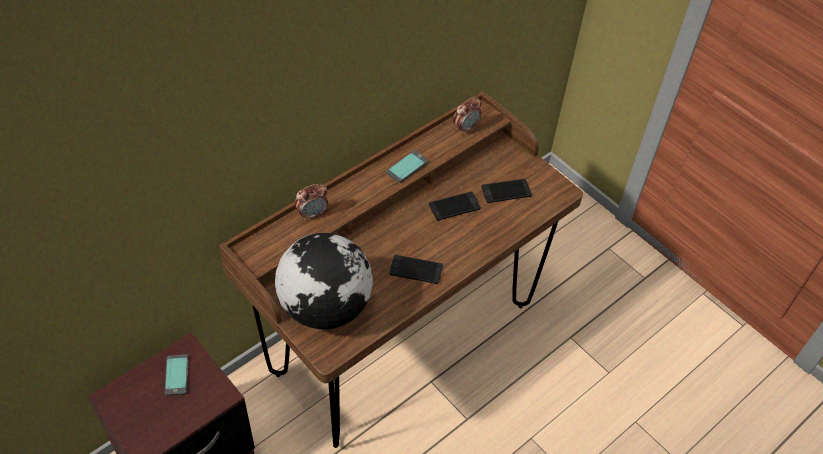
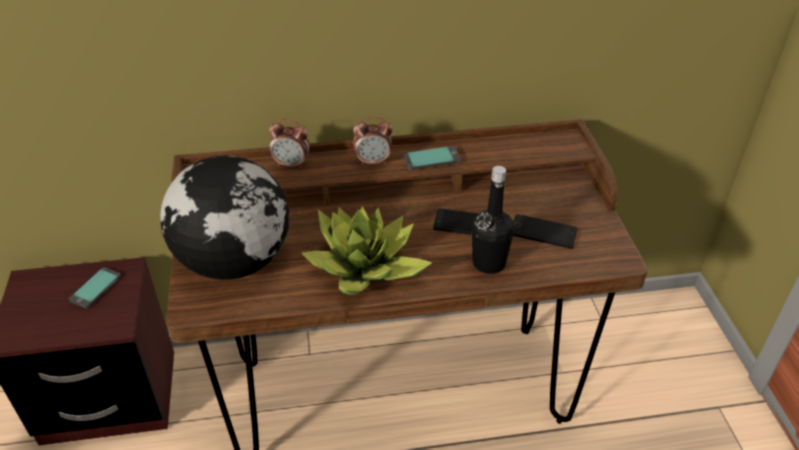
camera: 35 degrees right, 10 degrees down
(416, 270) = (365, 267): phone -> potted plant
(465, 128) = (533, 146): alarm clock -> alarm clock (373, 162)
(489, 230) = (489, 263): none -> black bottle

